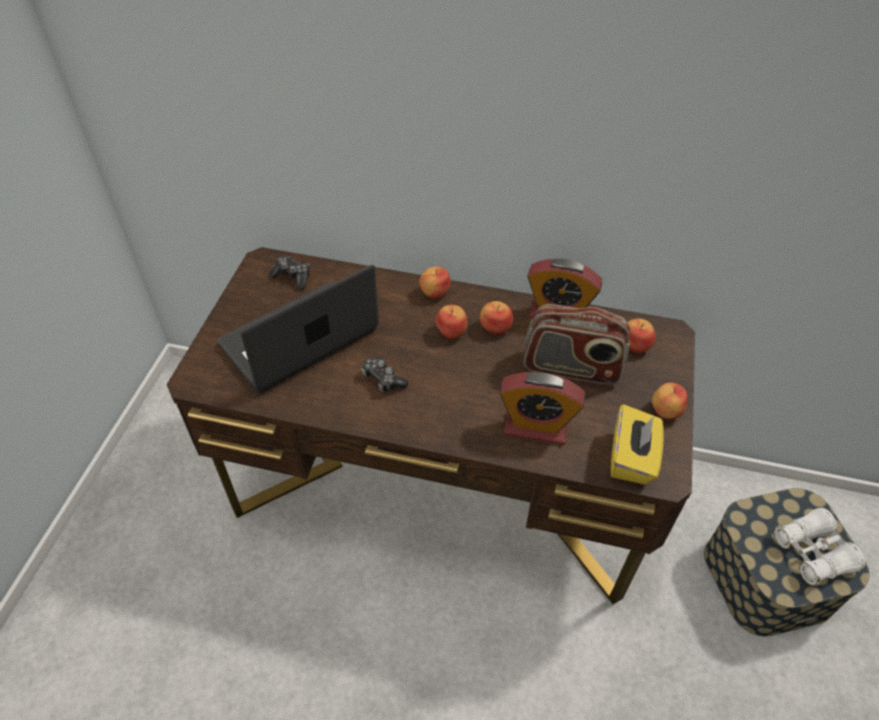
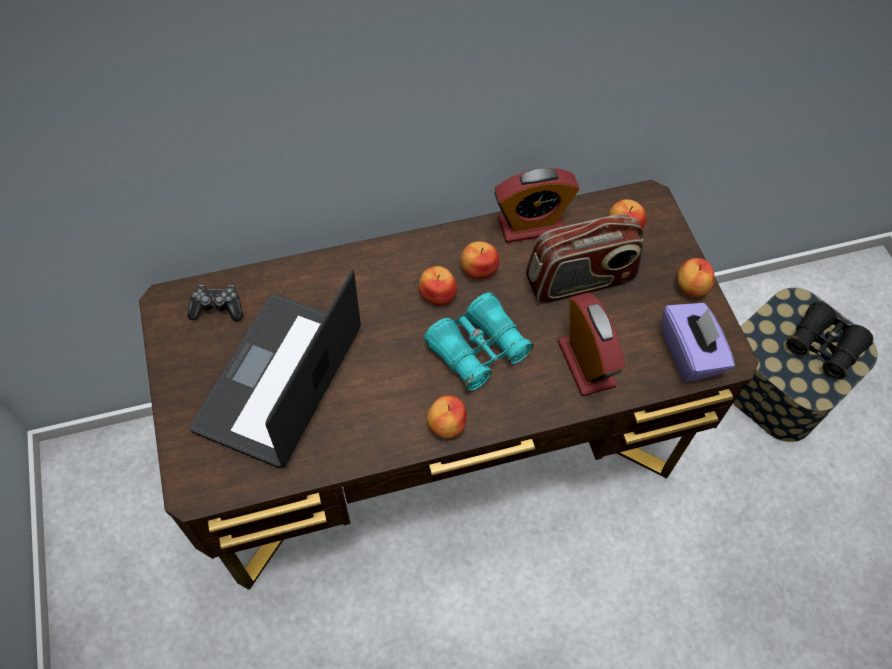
camera: 30 degrees left, 10 degrees up
(383, 379) = (403, 385): game controller -> none
(434, 292) = (389, 256): apple -> apple (446, 424)
(455, 380) = (478, 350): none -> turquoise binoculars
(535, 427) = (586, 364): alarm clock -> alarm clock turned 90 degrees counterclockwise
(631, 458) = (690, 353): yellow tissue box -> purple tissue box
(812, 552) = (823, 347): white binoculars -> black binoculars

